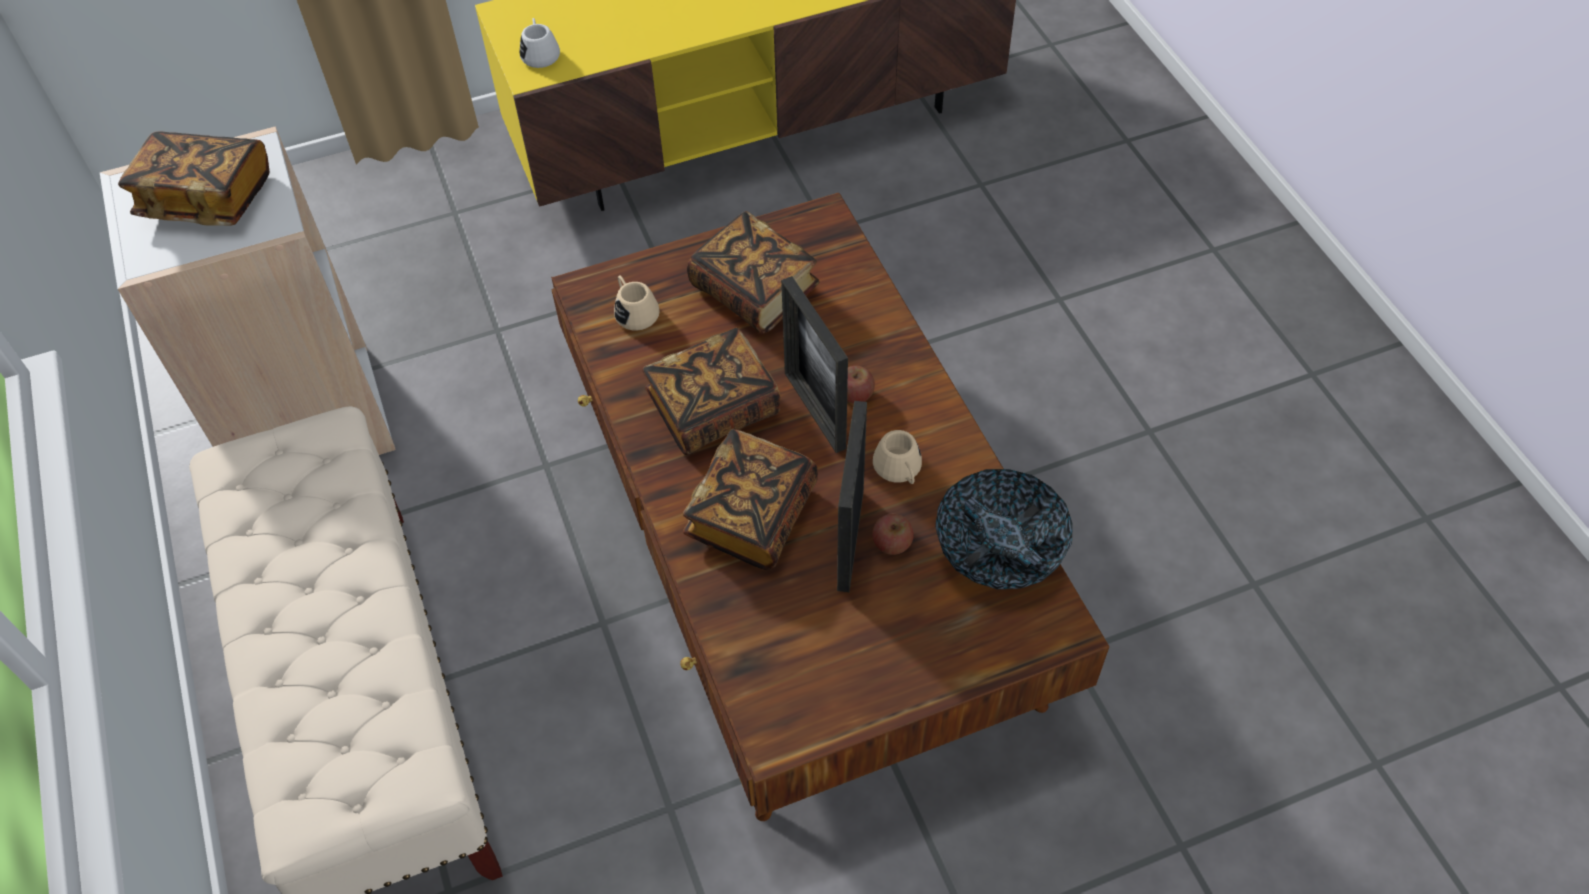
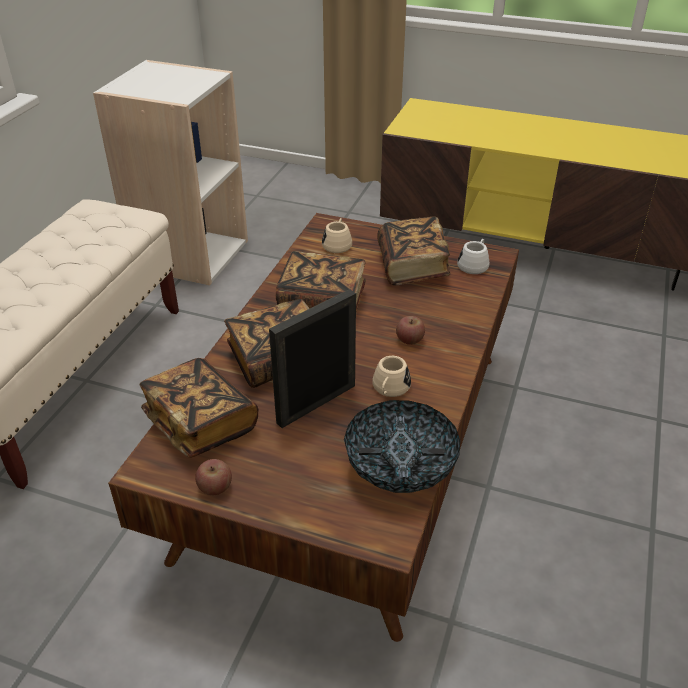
camera: 40 degrees right, 15 degrees down
(207, 198) = (169, 81): book -> book (201, 423)
(540, 53) = (417, 124): white mug -> white mug (474, 264)
(814, 410) = (376, 334): picture frame -> none
(892, 543) = (338, 421): apple -> apple (215, 487)

